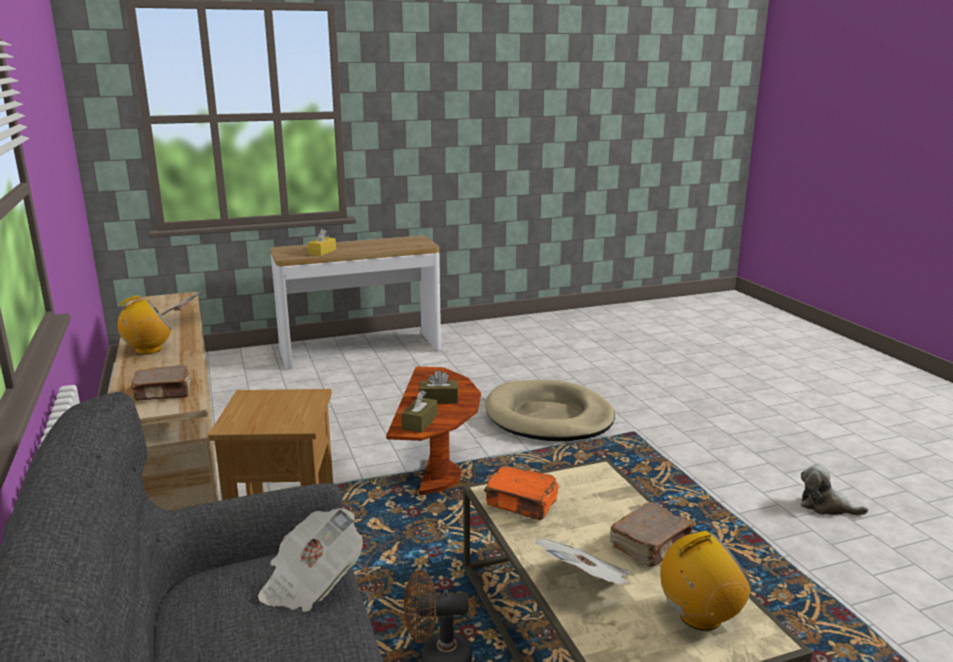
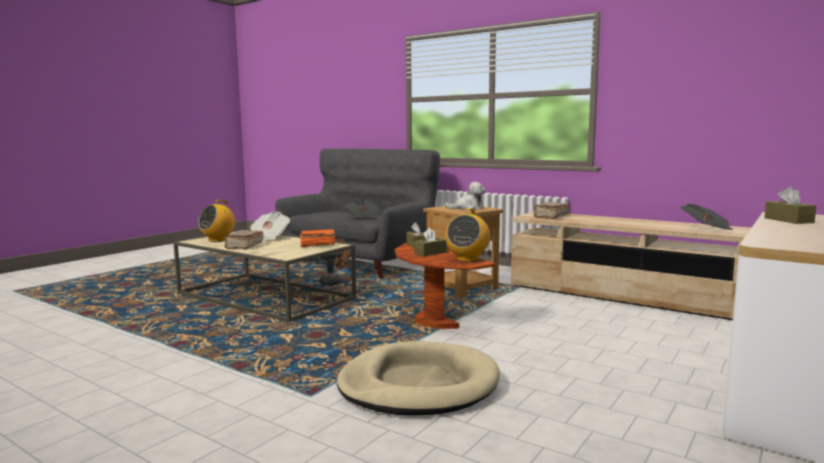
camera: 145 degrees right, 10 degrees down
(148, 350) = (638, 221): radio -> radio (467, 259)
(322, 252) = (788, 220): yellow tissue box -> brown tissue box
(826, 506) = (99, 380): plush toy -> plush toy (467, 208)

